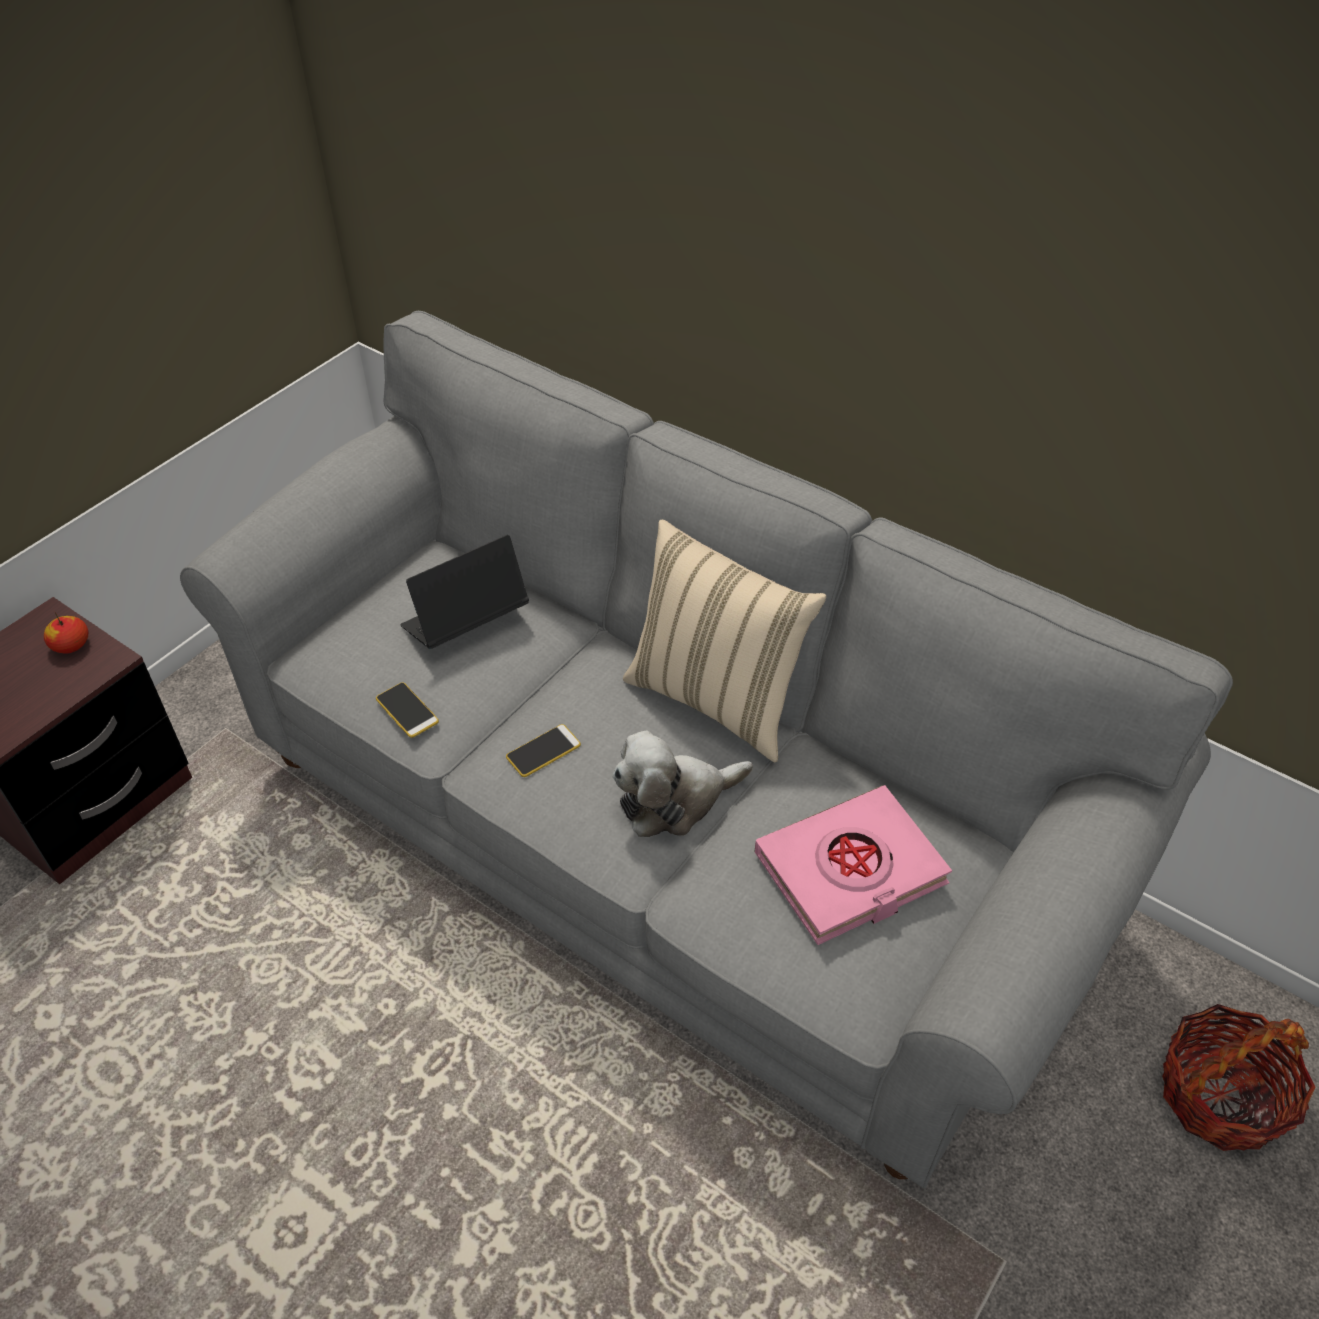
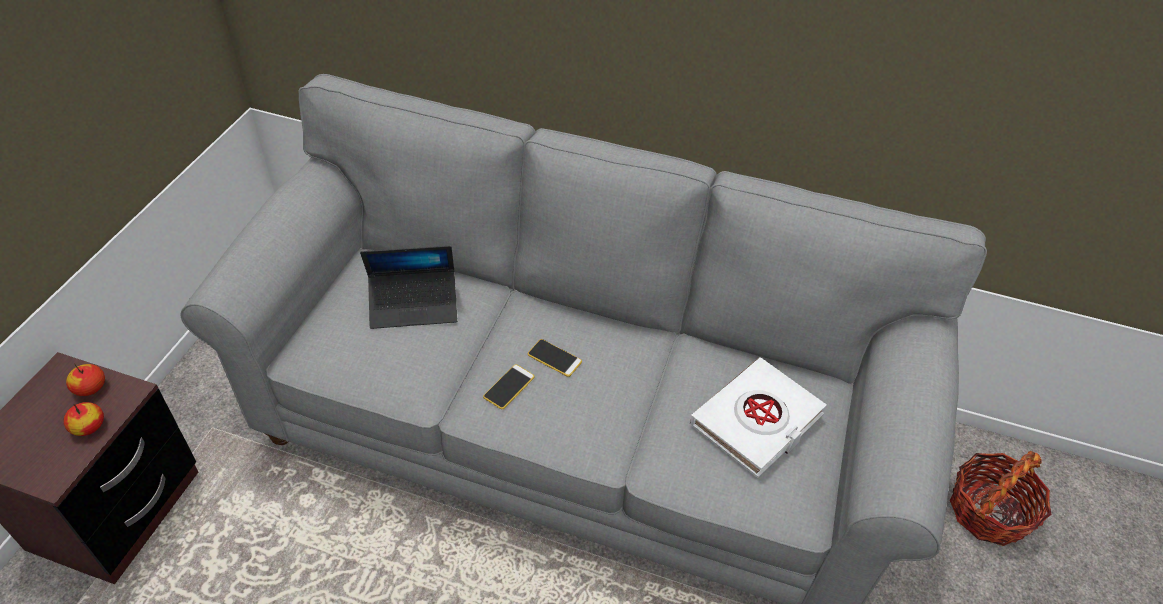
camera: 20 degrees left, 0 degrees up
(53, 689) = (88, 426): none -> apple
(407, 710) = (395, 379): phone -> phone (554, 358)
(465, 623) = (414, 305): laptop -> laptop turned 135 degrees counterclockwise
(675, 800) = (616, 400): plush toy -> none
(717, 699) = (616, 322): beige pillow -> none
(850, 871) = (757, 421): pink book -> white book

